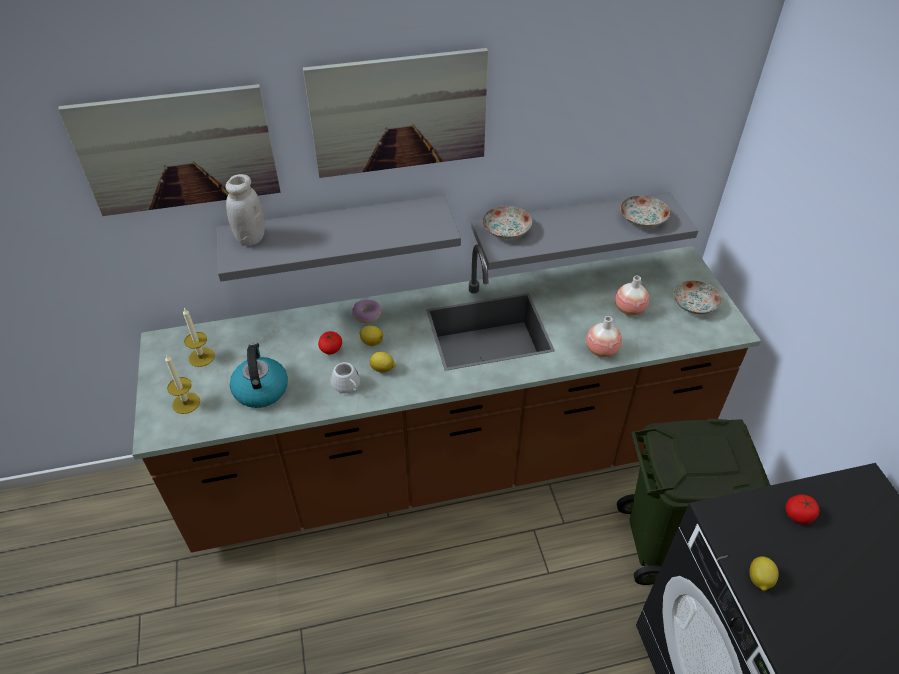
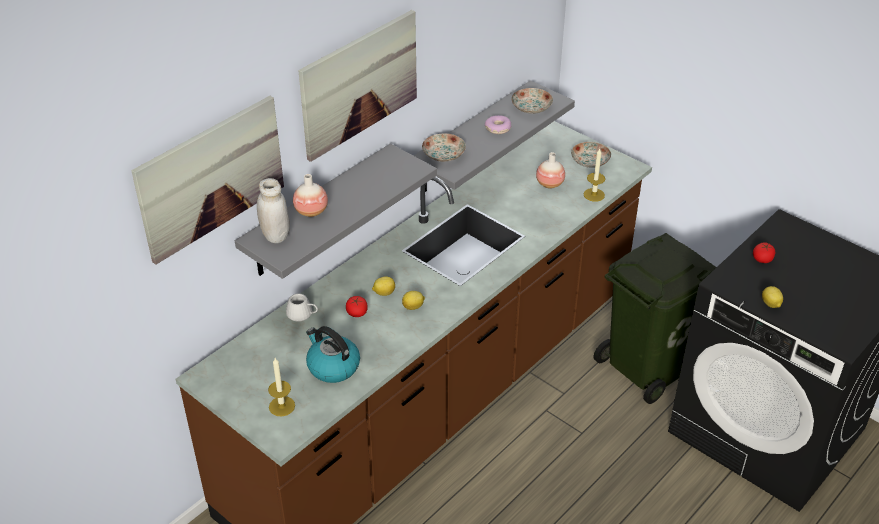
camera: 35 degrees left, 5 degrees down
(201, 357) = (254, 369): candle -> candle (594, 195)
(348, 386) = (399, 331): white mug -> white mug (302, 314)
(367, 315) = (359, 276): donut -> donut (498, 128)
(601, 350) = (556, 220): vase -> vase (311, 211)

